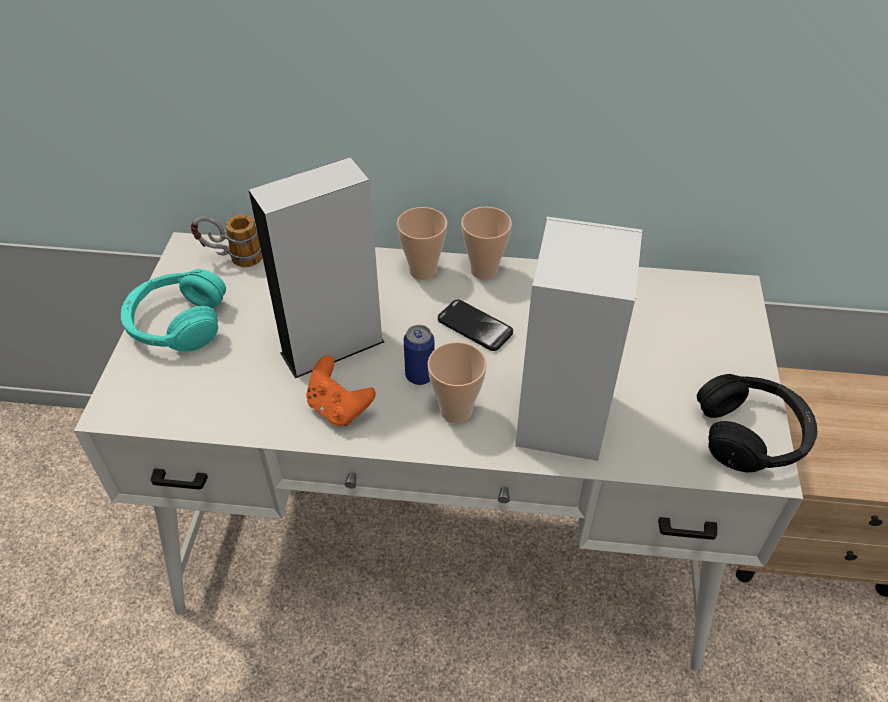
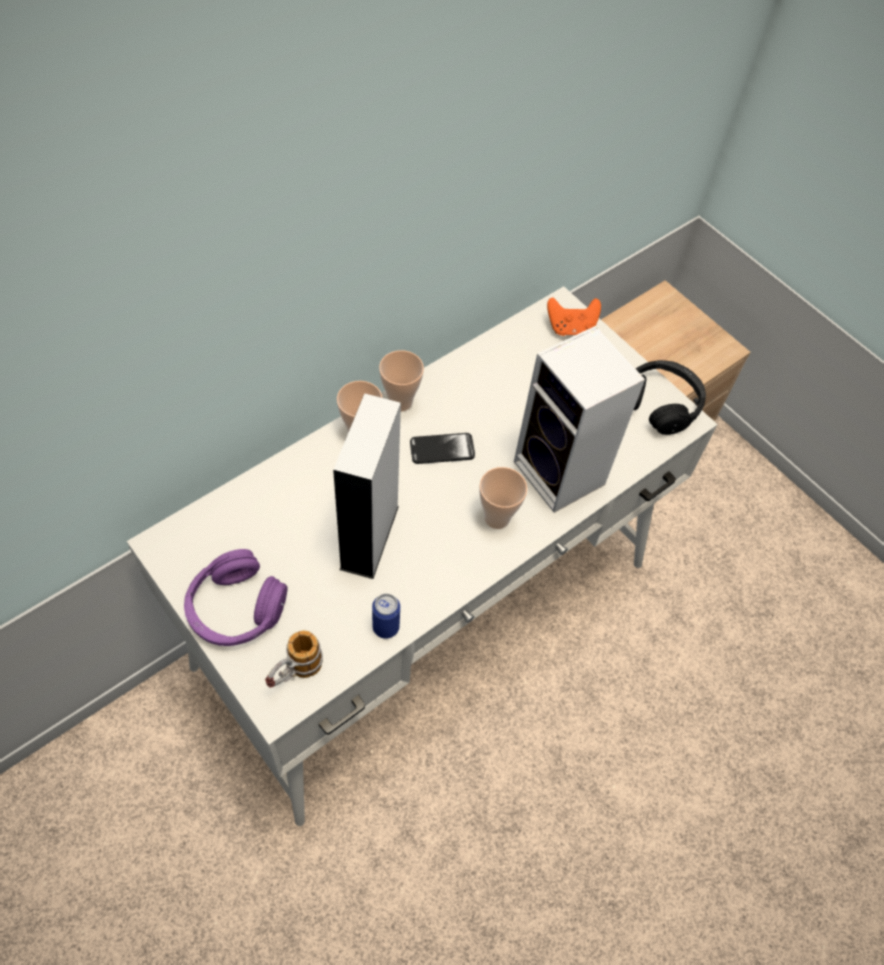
camera: 50 degrees left, 10 degrees up
(177, 323) = (235, 608): turquoise headphones -> purple headphones
(232, 258) = (208, 527): mug -> mug (294, 674)
(338, 408) = (426, 575): orange game controller -> orange game controller (570, 328)
(420, 375) = (448, 511): can -> can (386, 627)

